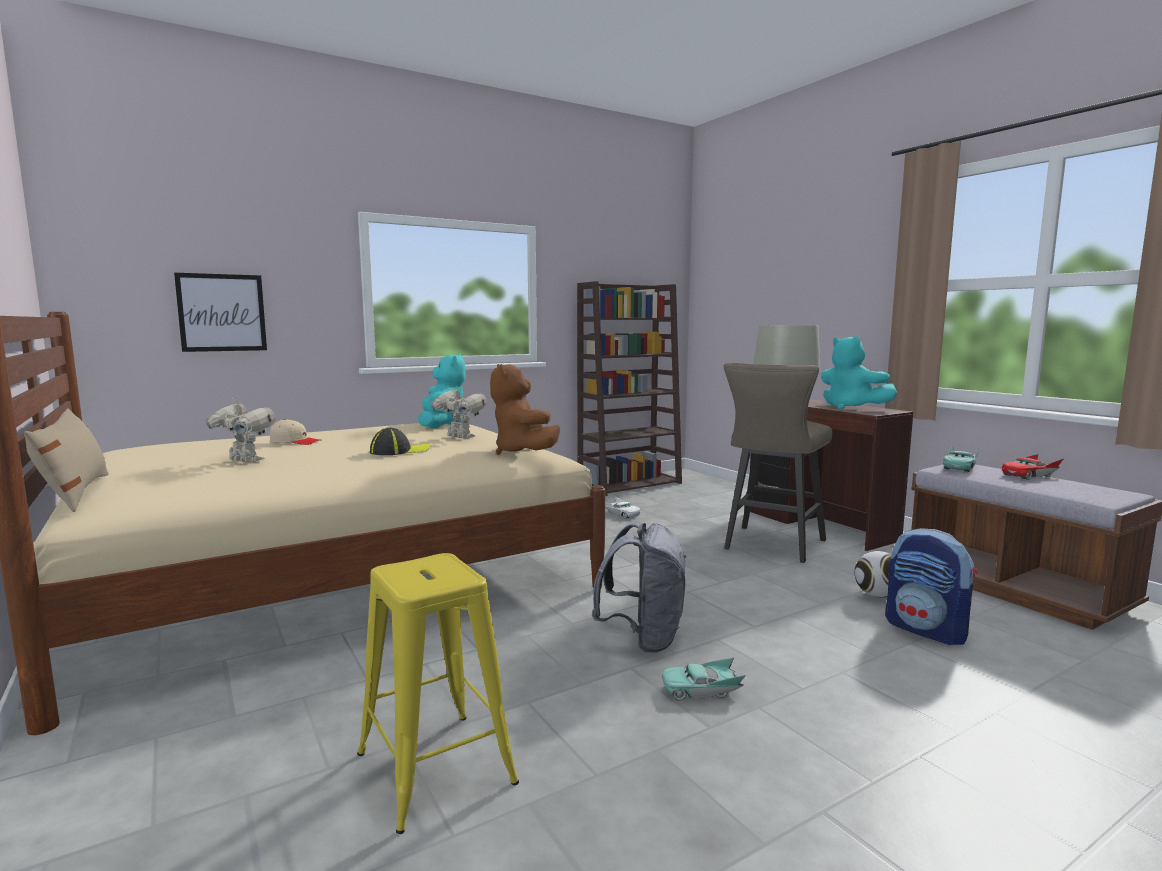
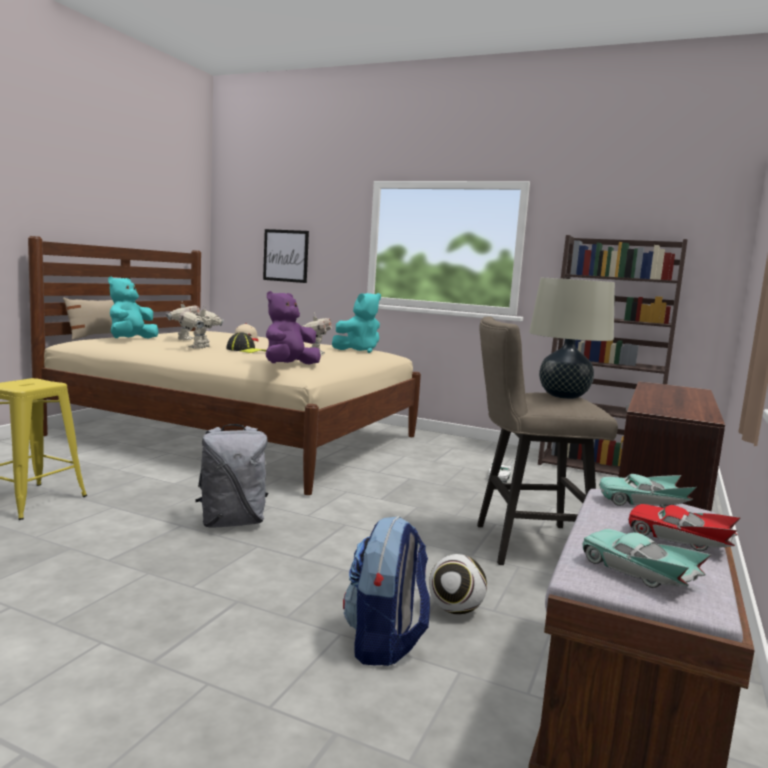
camera: 55 degrees right, 0 degrees up
(347, 462) = (201, 348): none -> toy robot
(523, 453) = (289, 366): brown plush toy -> purple plush toy
(701, 690) = (162, 551): turquoise toy car -> turquoise toy car (638, 572)
(851, 408) = (671, 404): turquoise plush toy -> turquoise plush toy (131, 340)

